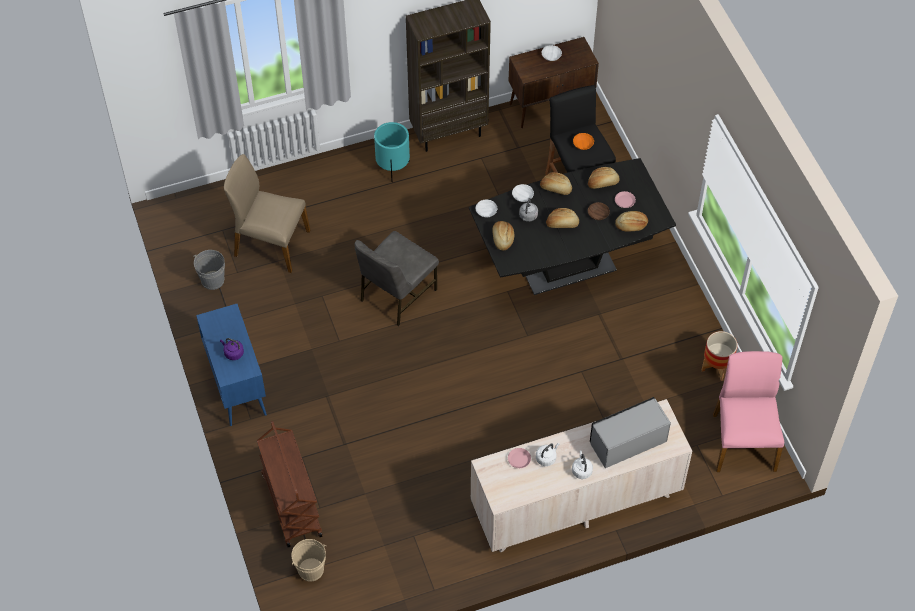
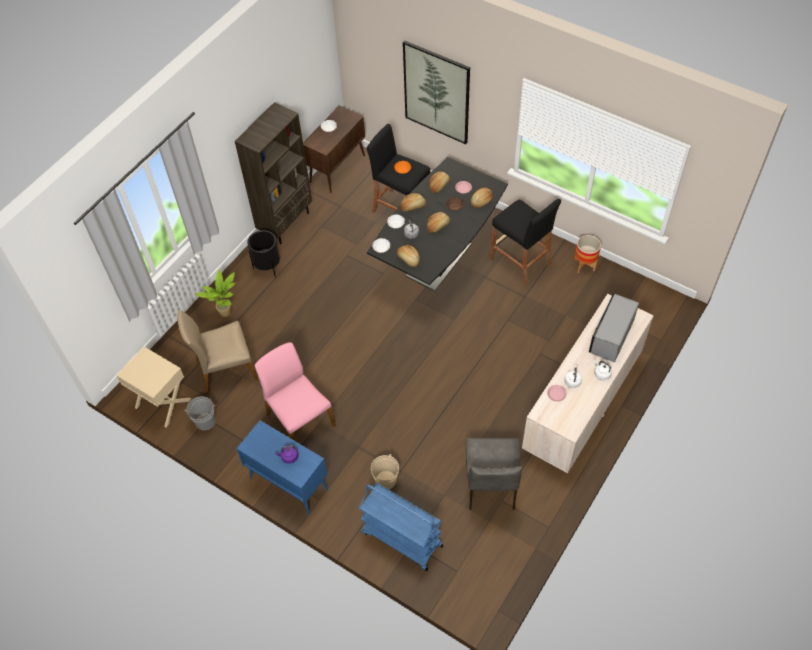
camera: 35 degrees left, 0 degrees up
(189, 239) = (162, 403): none -> beige nightstand
(291, 504) = (401, 539): brown cart -> blue cart
(310, 570) = (455, 575): beige bucket -> beige bucket (386, 480)
(316, 190) = (227, 314): none -> potted plant
(393, 168) = (268, 267): turquoise planter -> black planter
(396, 295) = (345, 348): grey chair -> grey chair (490, 486)
(650, 321) = (520, 262): none -> black stool
(657, 80) = (436, 92): none -> picture
(742, 441) = (641, 299): pink chair -> pink chair (299, 419)

